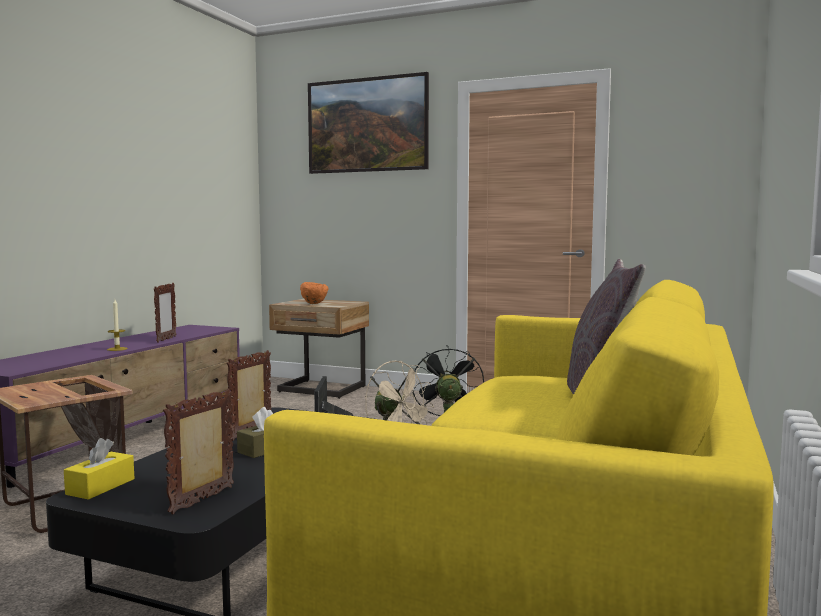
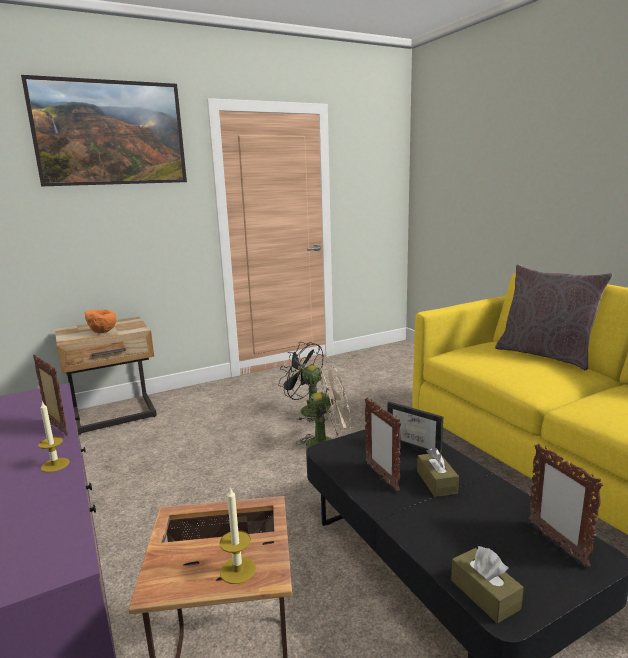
camera: 50 degrees left, 10 degrees up
(31, 397) = (238, 570): none -> candle
(100, 486) = (484, 594): yellow tissue box -> brown tissue box

